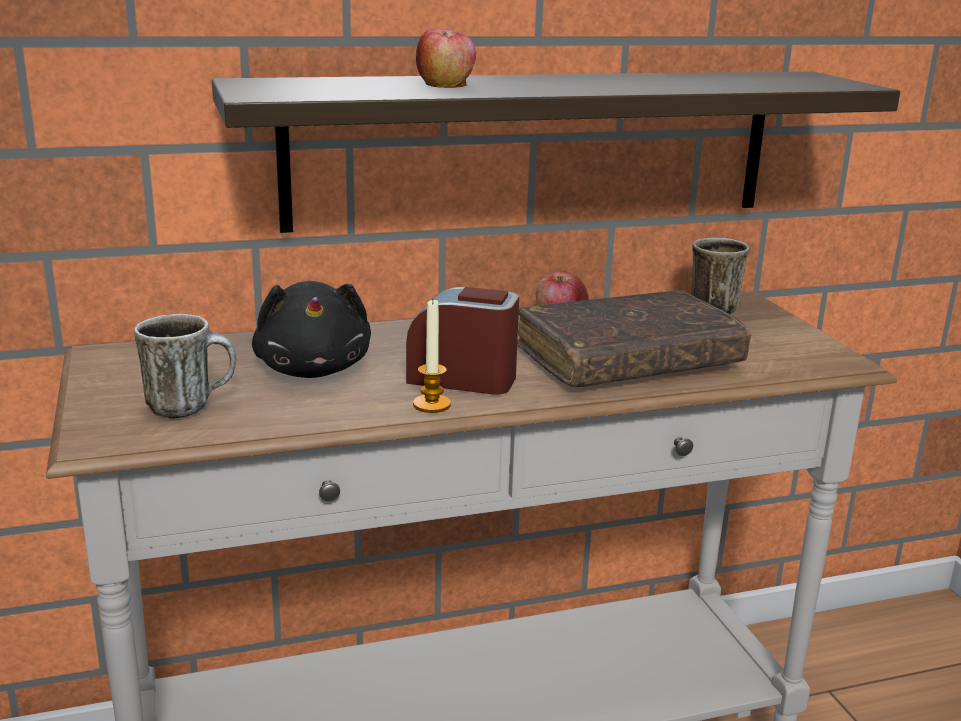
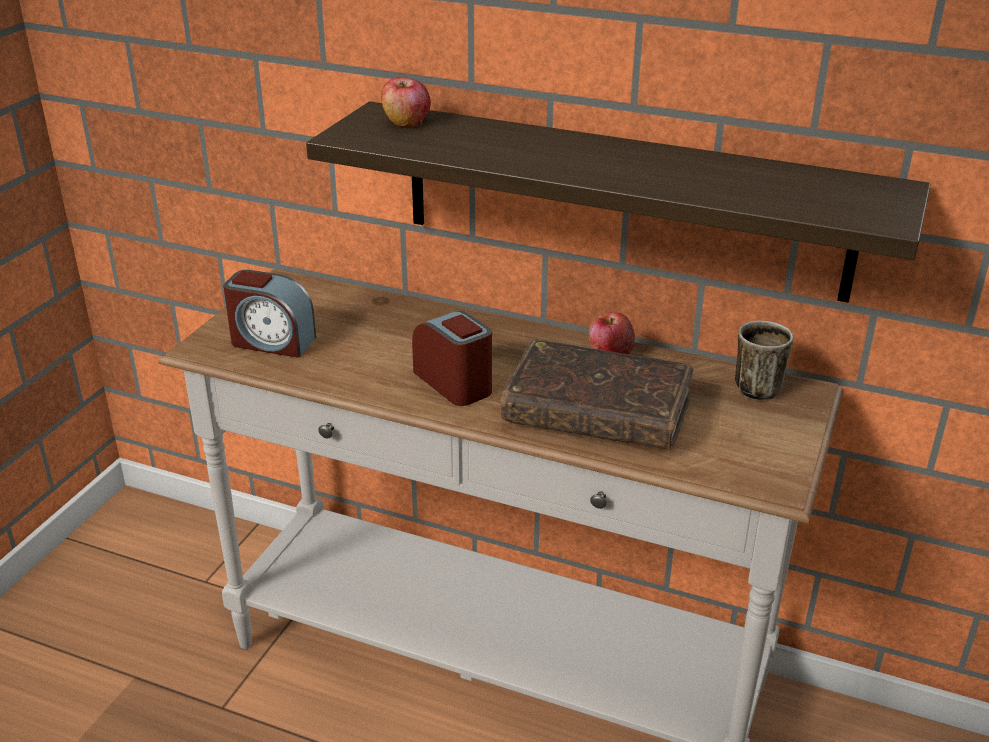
camera: 40 degrees right, 10 degrees up
(191, 406) = (272, 342): mug -> alarm clock
(314, 369) = (376, 338): black plush toy -> none
(431, 405) = (403, 396): candle -> none
(446, 85) = (500, 145): apple -> apple (406, 122)

